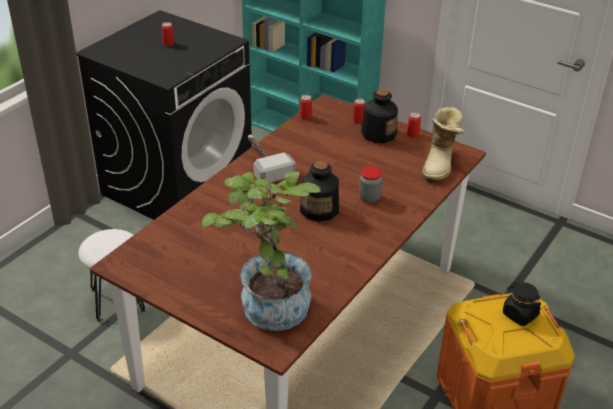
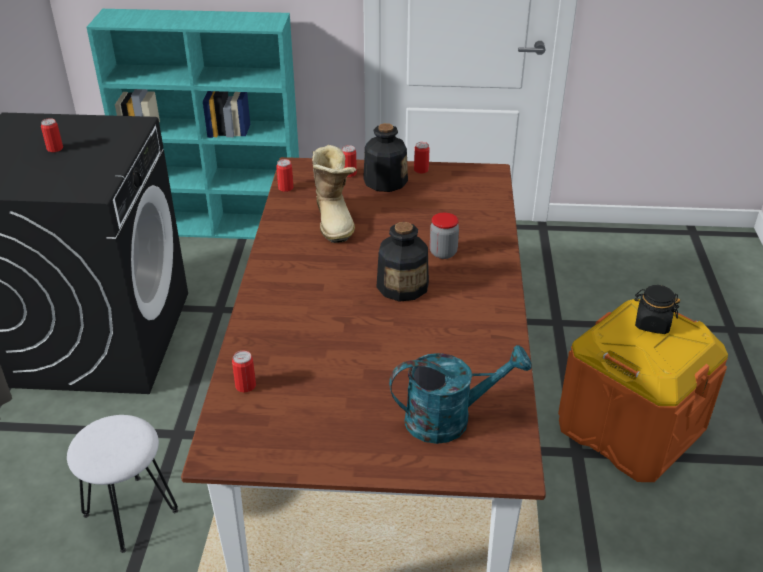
camera: 30 degrees left, 0 degrees up
(167, 232) = (245, 386): none -> can
(264, 162) = (287, 255): hammer -> none
(267, 302) = (449, 418): potted plant -> turquoise watering can
(440, 165) = (480, 192): boot -> boot (335, 219)

